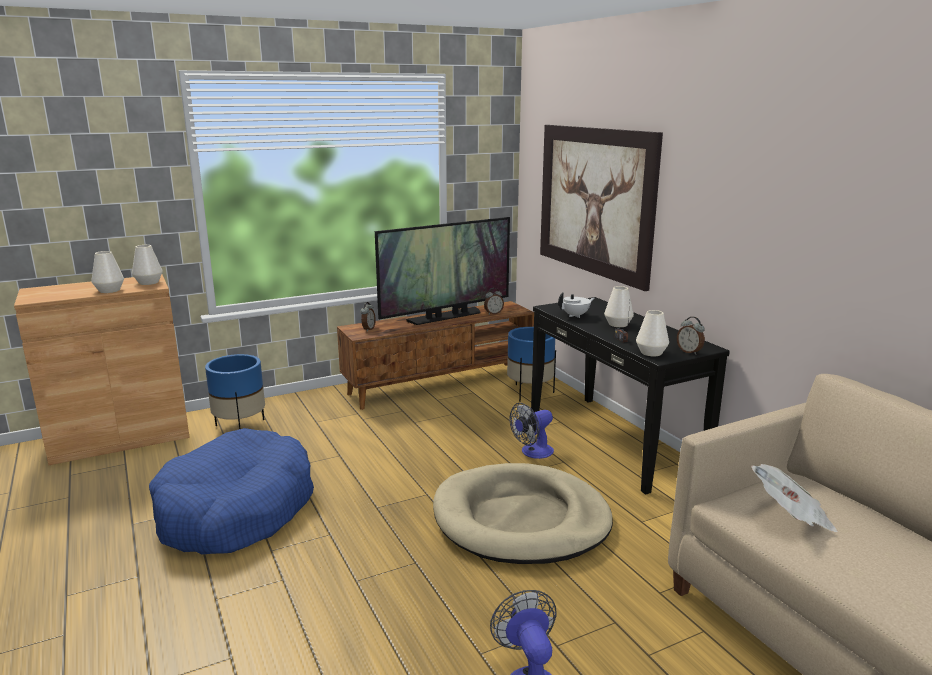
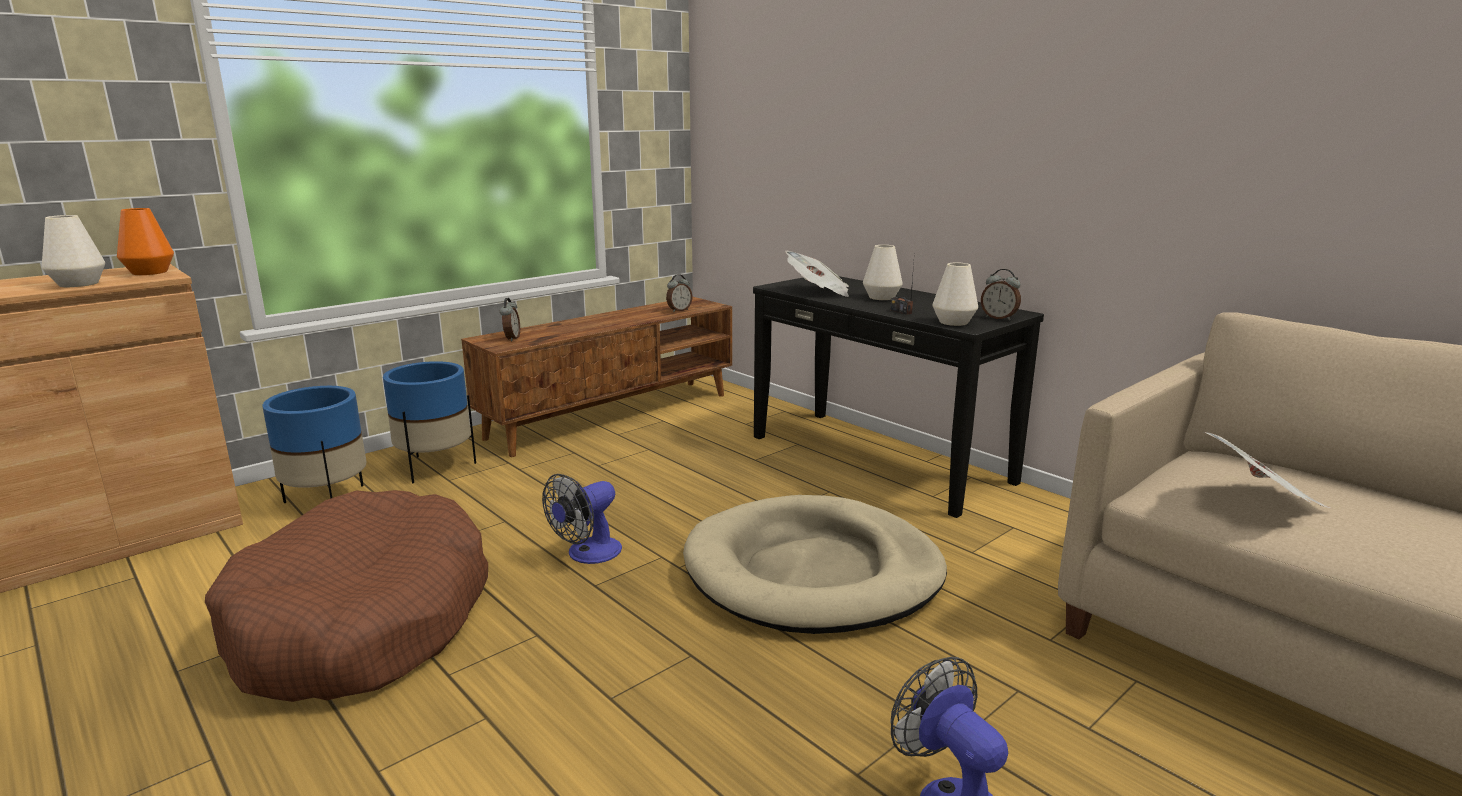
camera: 15 degrees left, 0 degrees up
(149, 282) = (150, 272): white vase -> orange vase
(236, 510) = (363, 622): blue dog bed -> brown dog bed
(445, 317) = (615, 318): television -> none
(529, 393) = (739, 414): blue planter -> blue planter (435, 467)
(532, 452) = (782, 485): fan -> fan (587, 554)
(575, 315) = (818, 292): white teapot -> newspaper
(595, 201) = (818, 142): picture -> none

